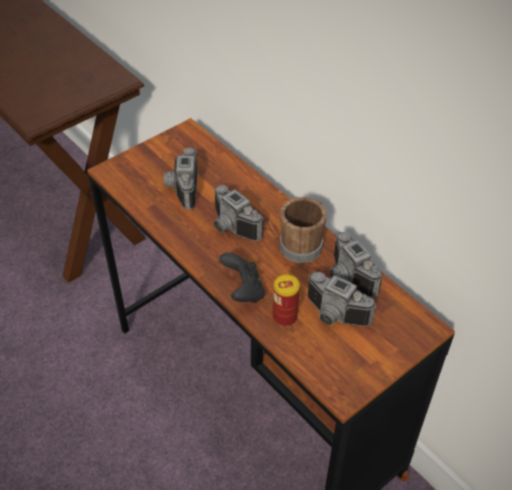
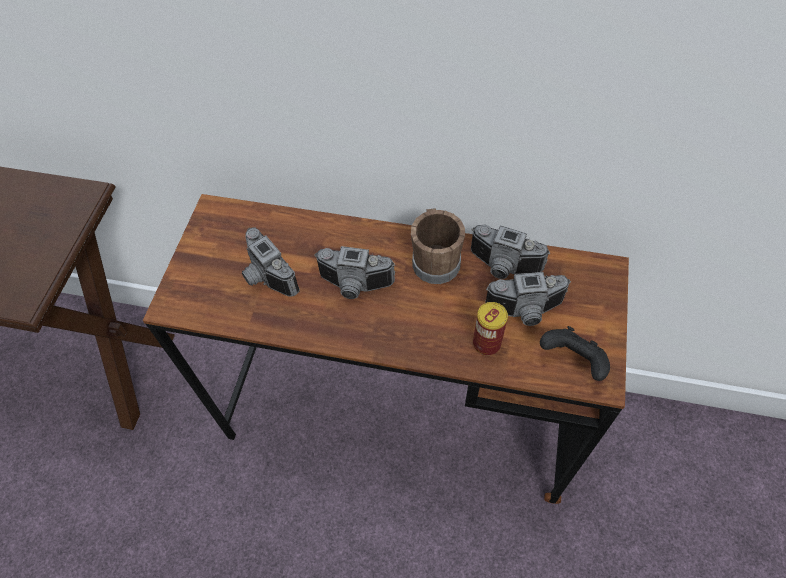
camera: 35 degrees left, 10 degrees up
(243, 291) = (427, 344): black game controller -> black game controller (573, 361)

